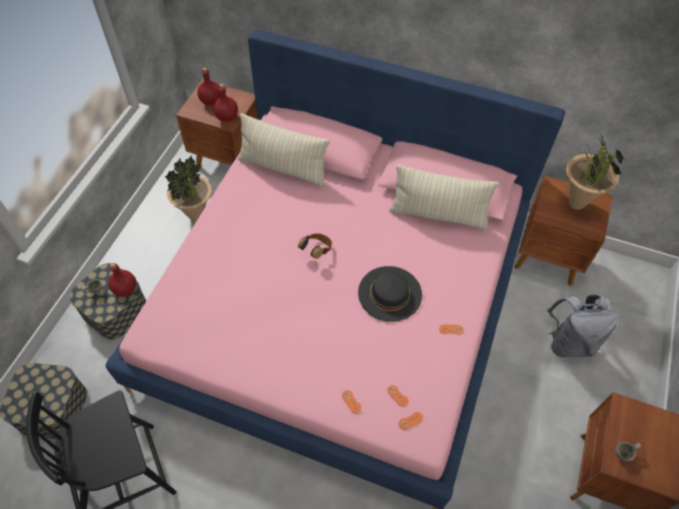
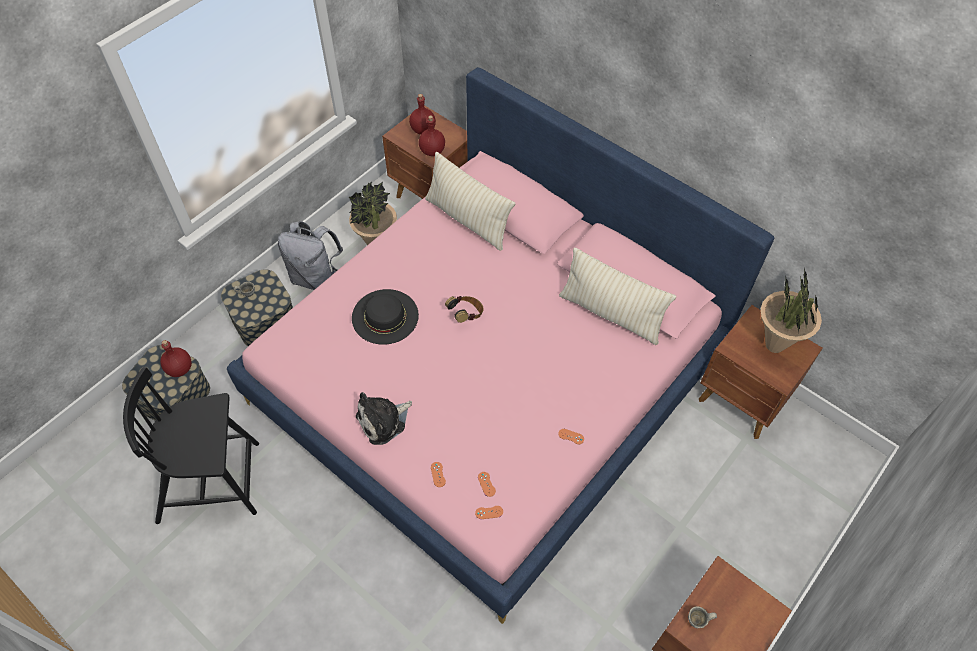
camera: 20 degrees right, 0 degrees up
(125, 289) = (276, 300): red bottle -> red bottle (180, 368)
(282, 368) = (384, 421): none -> plush toy
(389, 293) = (522, 380): black hat -> black hat (385, 316)
(569, 342) = (725, 499): grey backpack -> grey backpack (316, 277)

